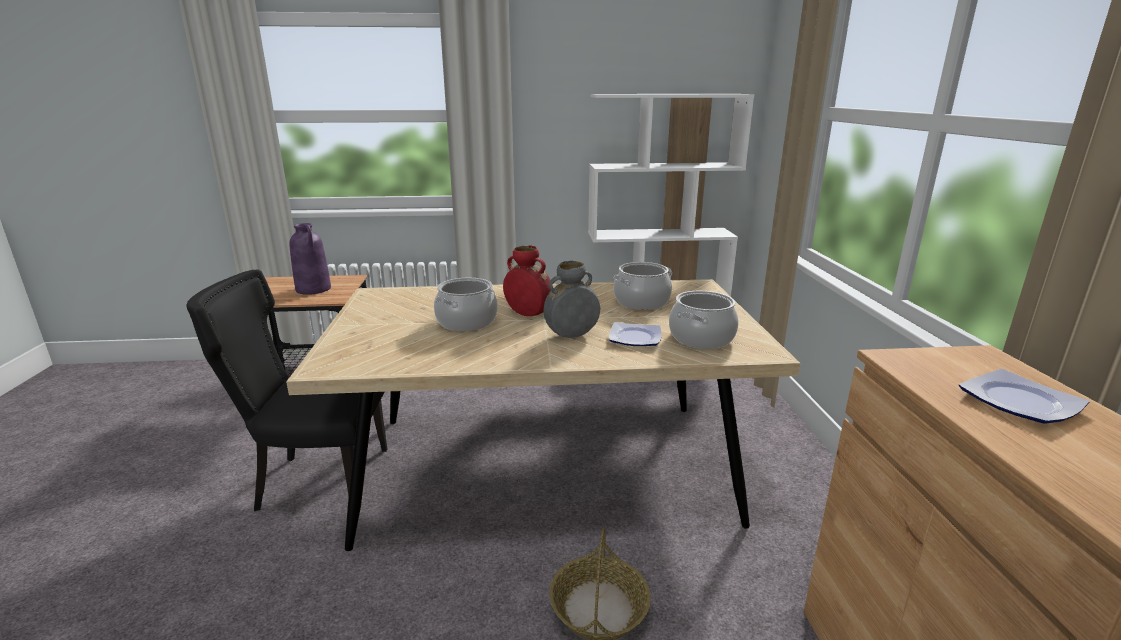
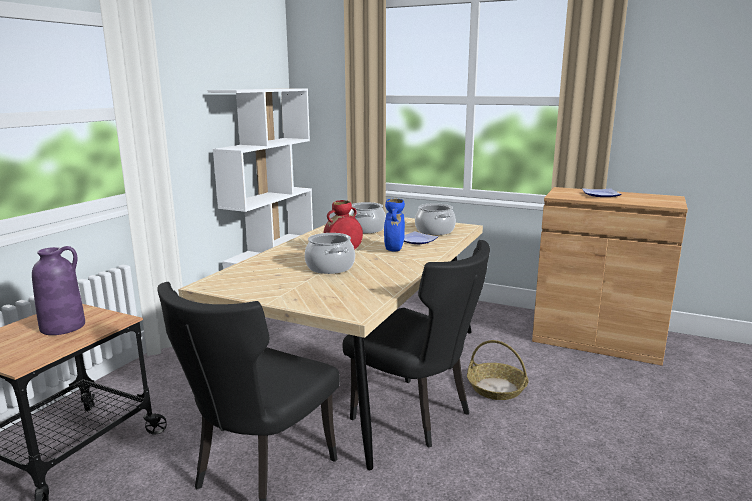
camera: 60 degrees left, 5 degrees down
(474, 549) = (416, 415): none -> black chair
(571, 335) = (394, 250): grey vase -> blue vase

